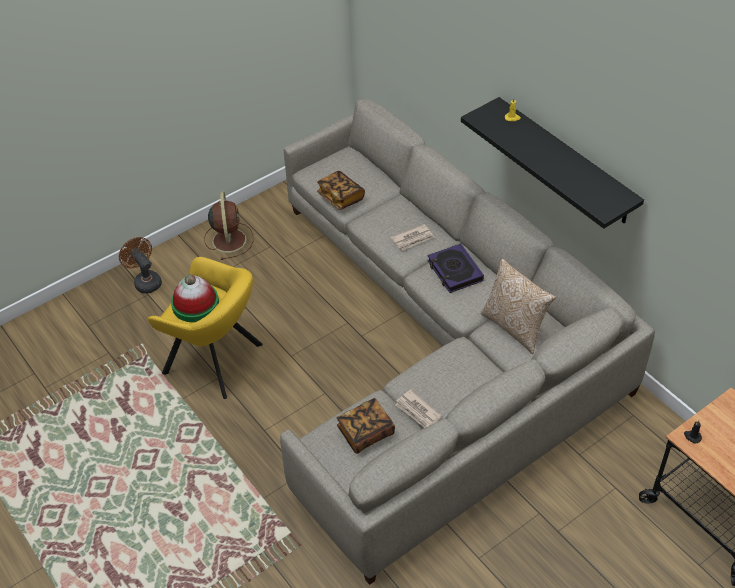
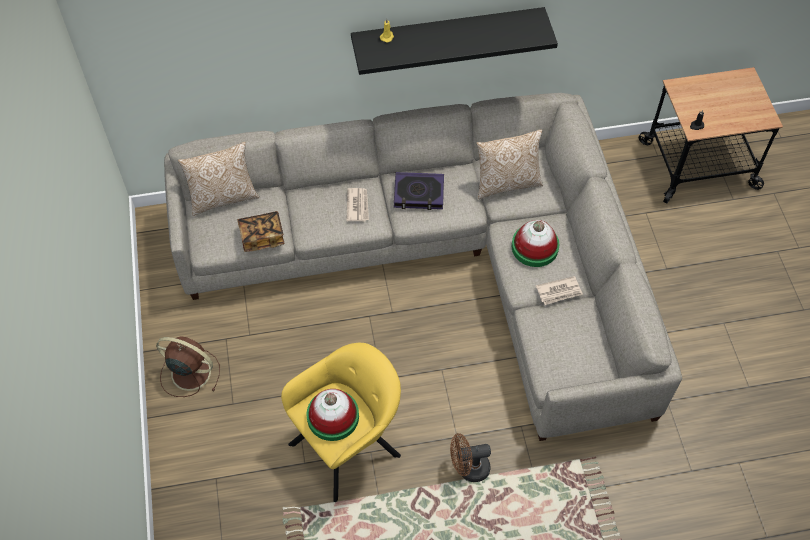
camera: 65 degrees left, 10 degrees up
(145, 281) = (195, 474): brown fan -> brown fan (468, 469)
(363, 161) = (223, 197): none -> pillow
(365, 433) = (565, 339): book -> none
(455, 373) = (535, 247): none -> hat

